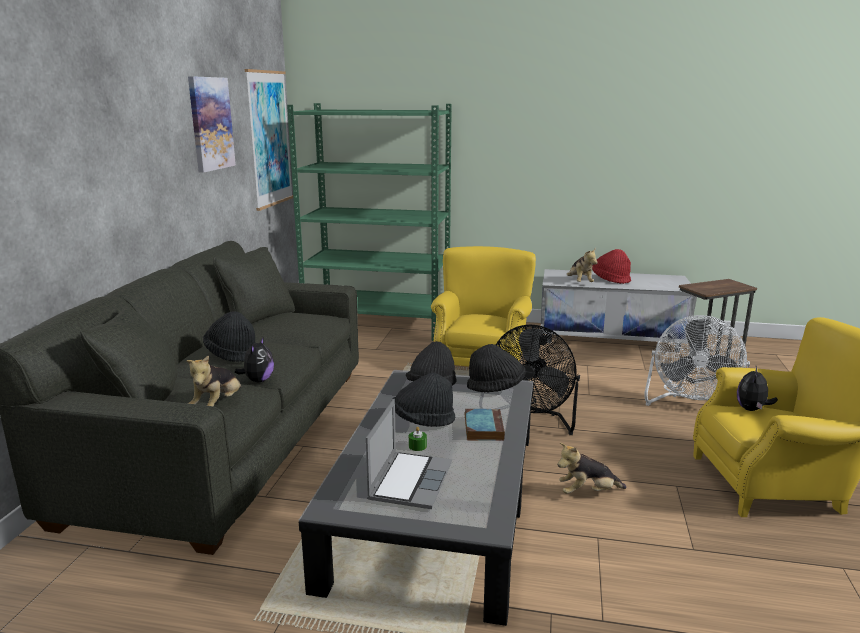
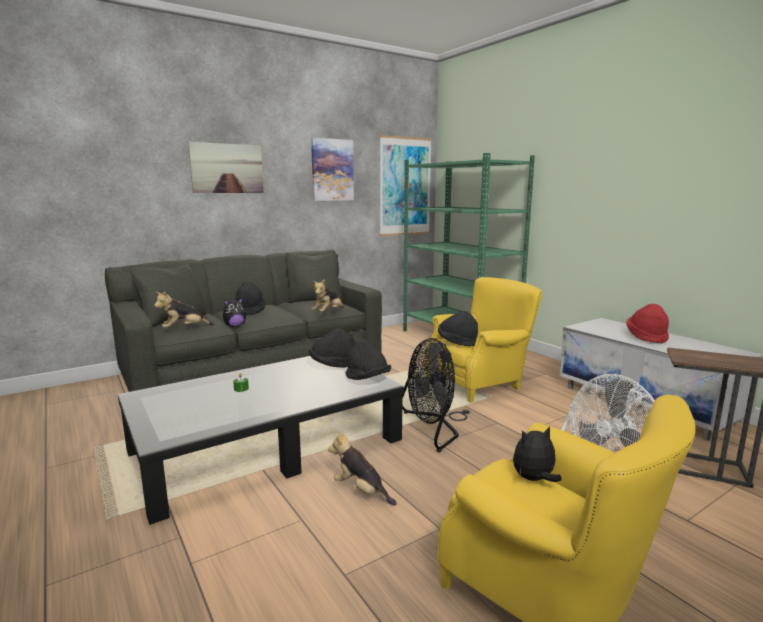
camera: 45 degrees right, 5 degrees down
(110, 134) = (227, 168): none -> picture
(409, 481) = (192, 402): laptop -> none
(423, 421) = (278, 379): black hat -> black hat (457, 342)
(483, 428) = (296, 395): book -> none
(579, 282) = (605, 332): plush toy -> plush toy (328, 312)

